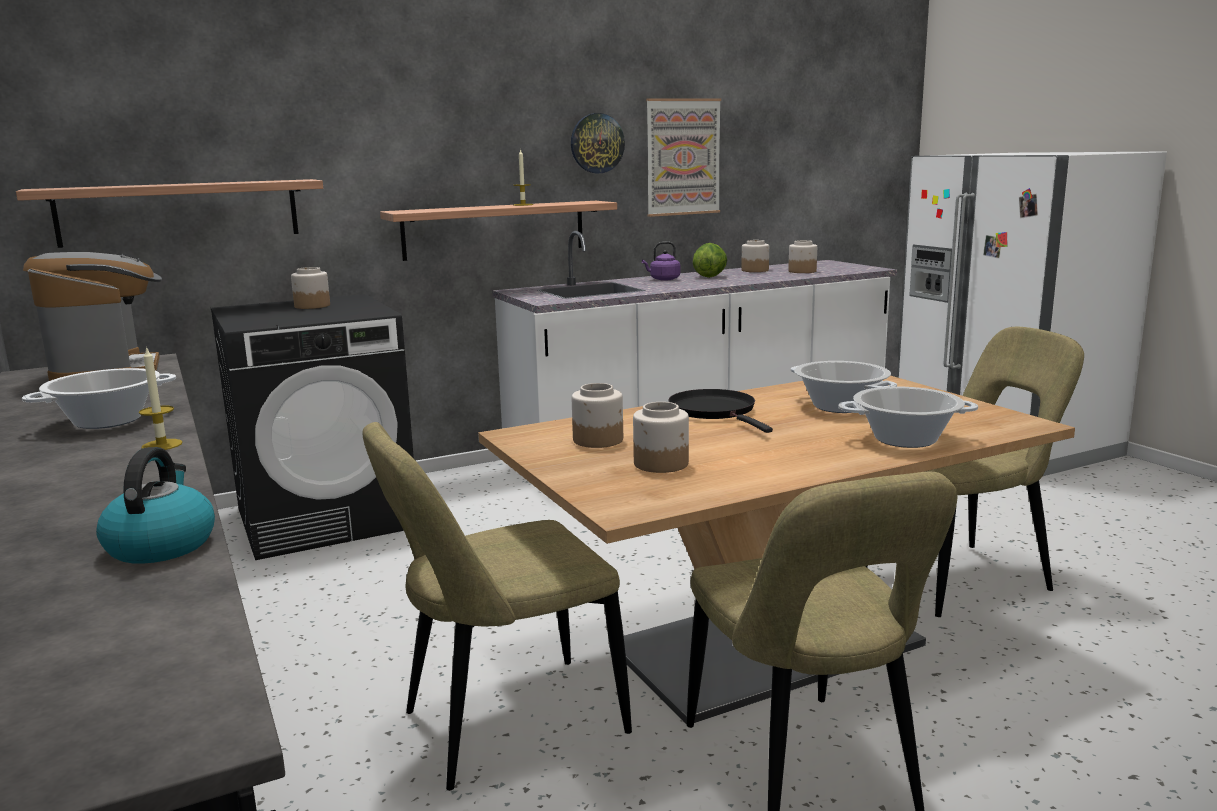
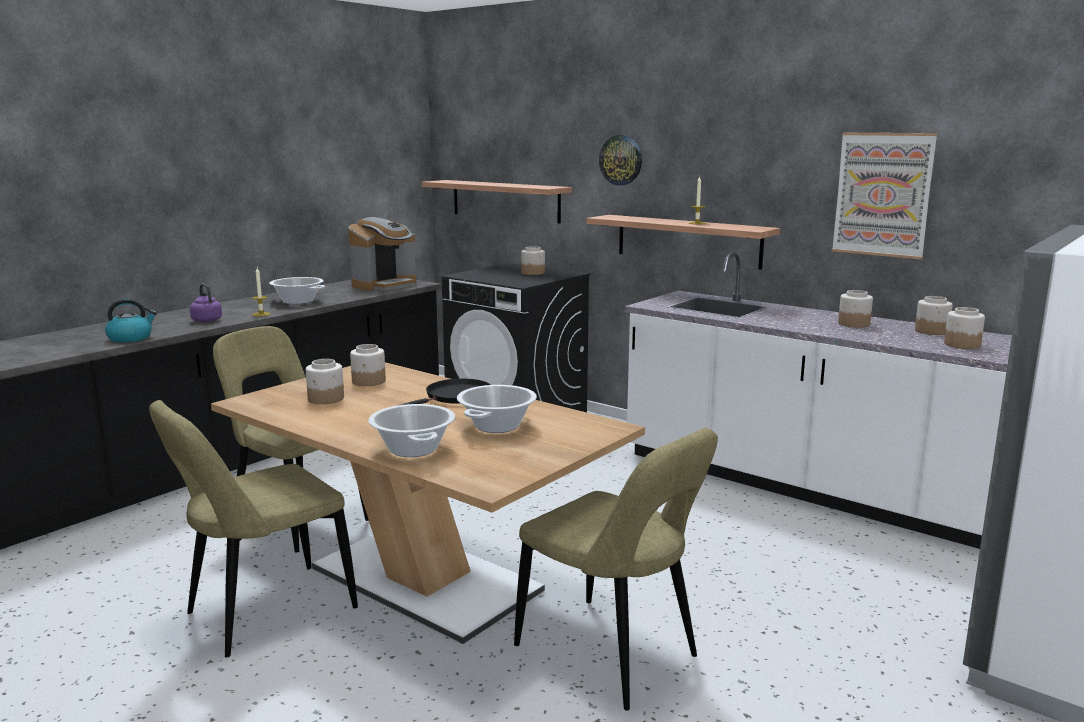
camera: 65 degrees right, 0 degrees up
(597, 143) = (786, 174): wall clock -> wall clock (621, 160)
(663, 279) = (810, 315): purple kettle -> purple kettle (206, 320)
(709, 277) = (853, 324): lettuce -> jar

